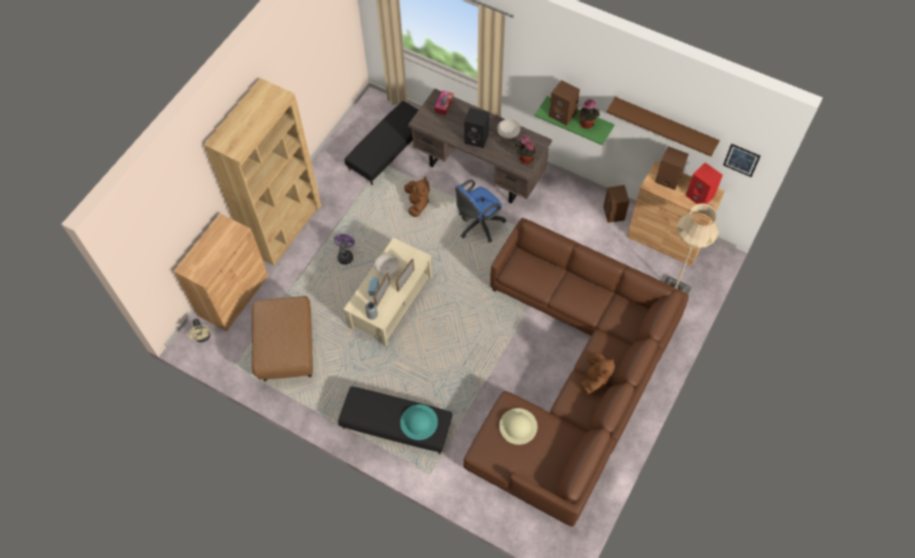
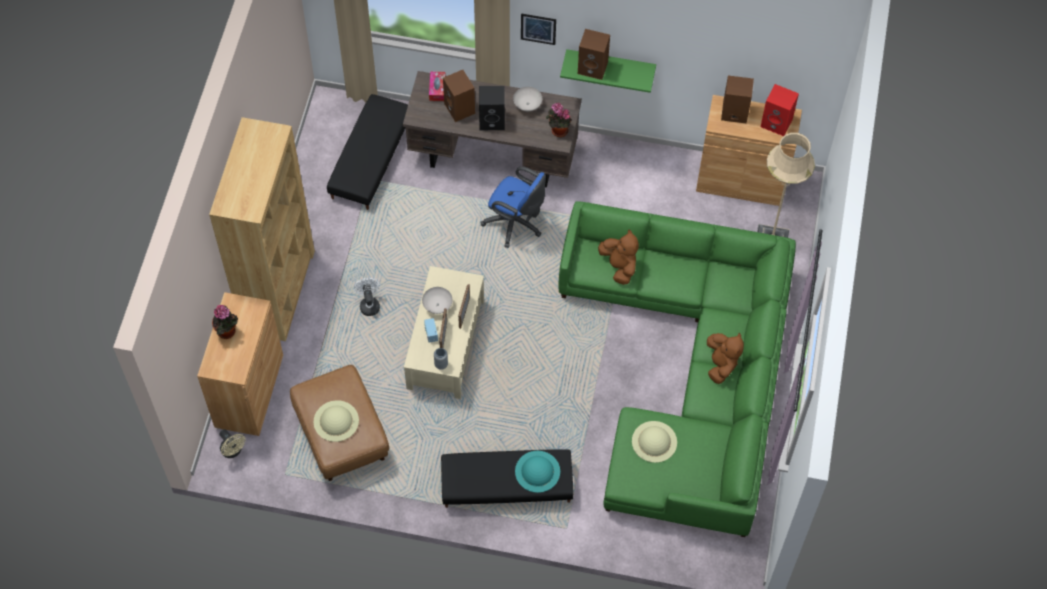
camera: 20 degrees left, 0 degrees up
(276, 336) = (336, 421): none -> beige hat
(345, 255) = (369, 304): purple fan -> white fan
(417, 204) = (433, 218): brown plush toy -> brown plush toy (619, 266)
(478, 225) = (516, 224): blue office chair -> blue office chair turned 90 degrees counterclockwise
(572, 375) = (689, 370): brown sofa -> green sofa
(587, 124) = (625, 72): potted plant -> potted plant (228, 332)
(614, 214) = (672, 167): brown speaker -> brown speaker (460, 109)
(664, 125) = (718, 52): brown shelf -> none
(741, 160) = (815, 71): picture -> picture (538, 28)

